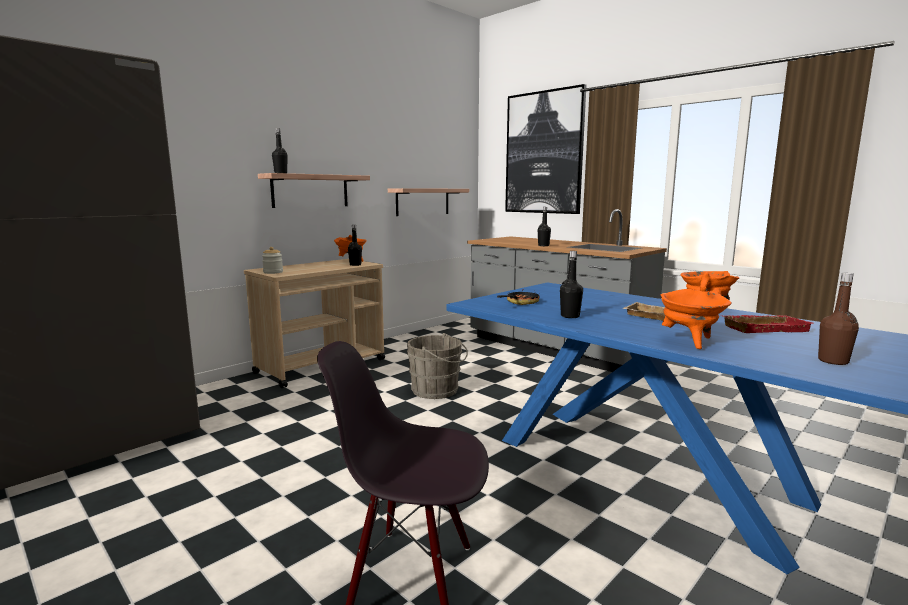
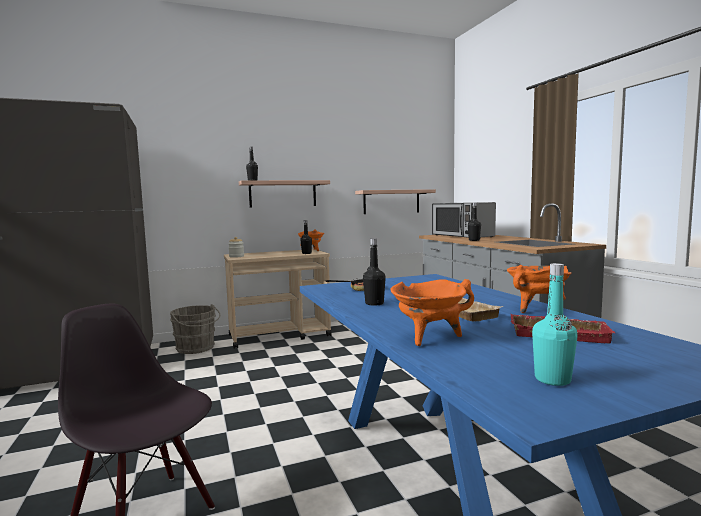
camera: 25 degrees right, 5 degrees down
(437, 390) = (344, 367): grey bucket -> grey bucket (196, 348)
(515, 240) = (461, 236): none -> microwave
(543, 153) = (502, 152): picture -> none
(833, 361) = (552, 379): brown bottle -> turquoise bottle

